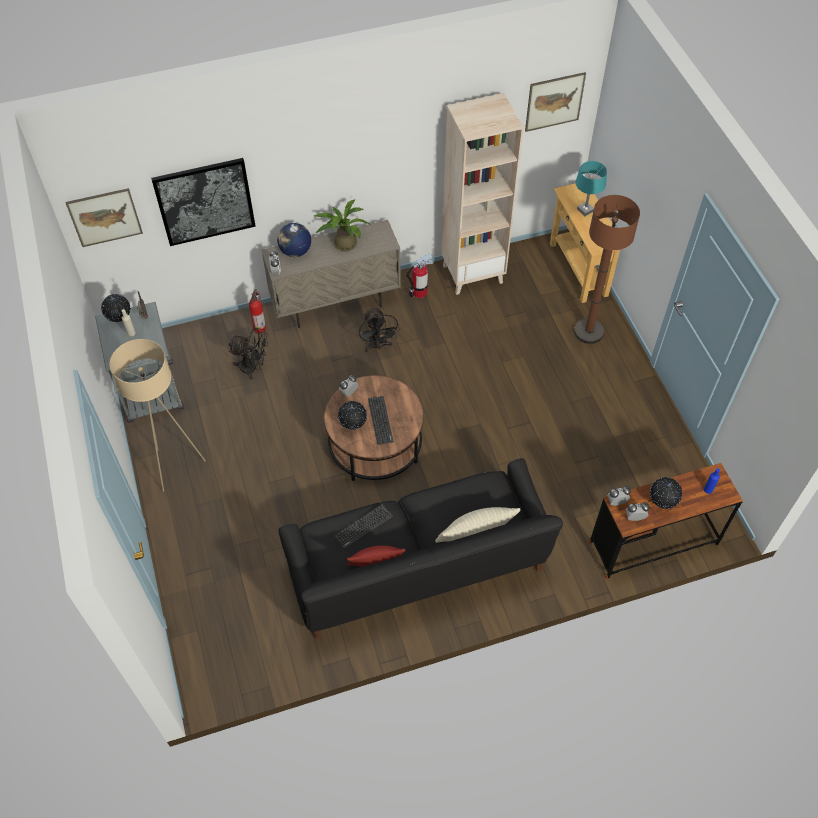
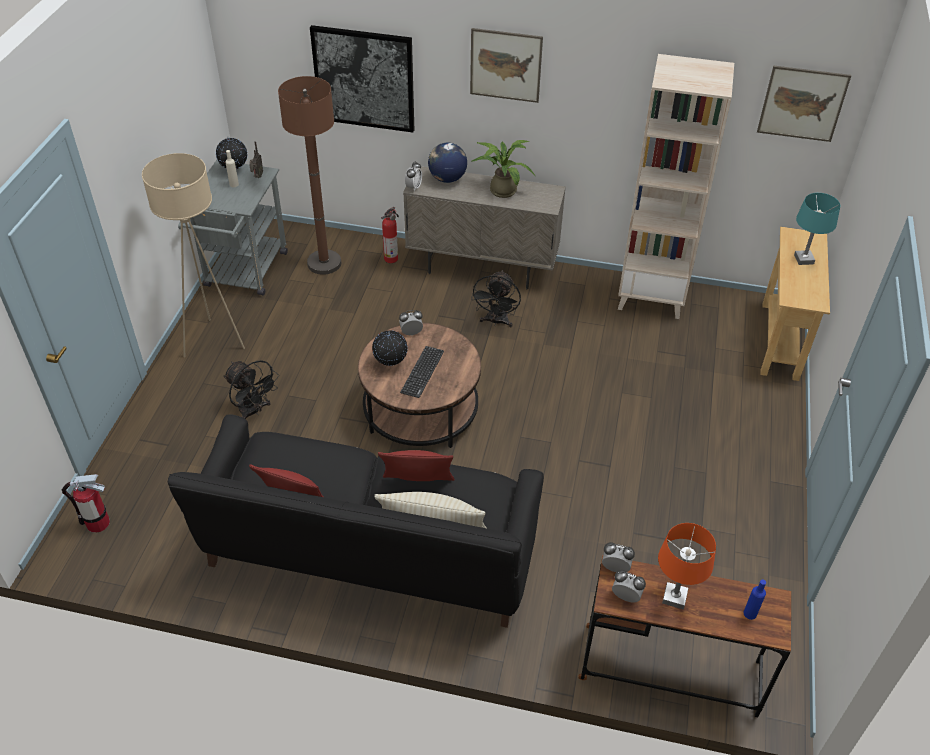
camera: 30 degrees right, 10 degrees down
(105, 217) = (259, 57): picture -> picture (505, 65)
(253, 368) = (356, 289): black fan -> black fan (254, 412)
(363, 526) = (316, 459): keyboard -> none
(419, 292) = (579, 291): fire extinguisher -> fire extinguisher (97, 523)
(445, 509) = (418, 486): none -> red pillow
(588, 332) = (748, 406): brown floor lamp -> brown floor lamp (324, 263)
(662, 502) = (675, 597): globe -> orange table lamp

